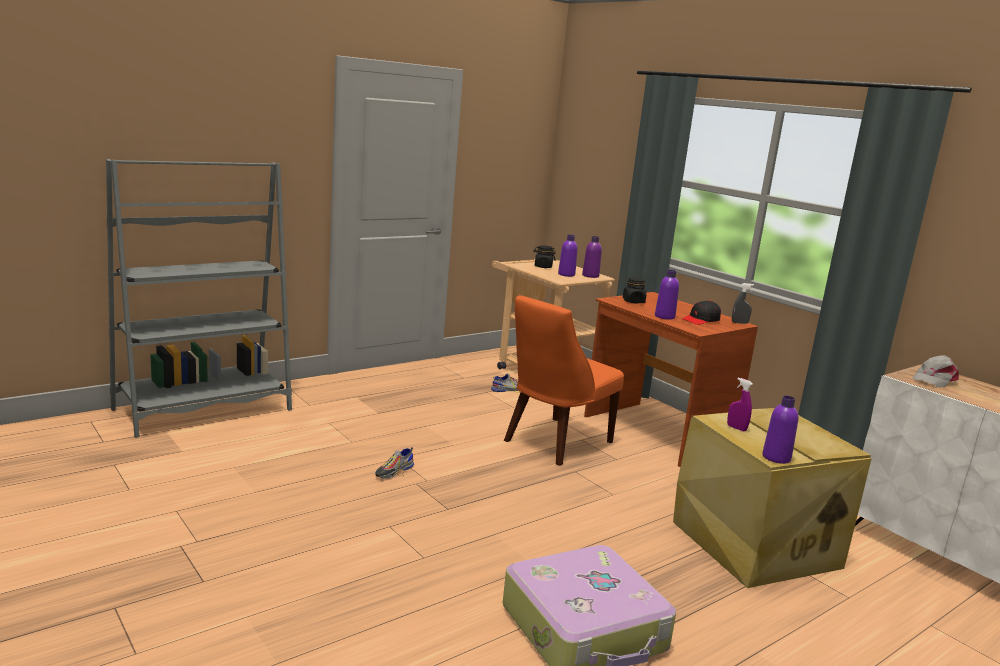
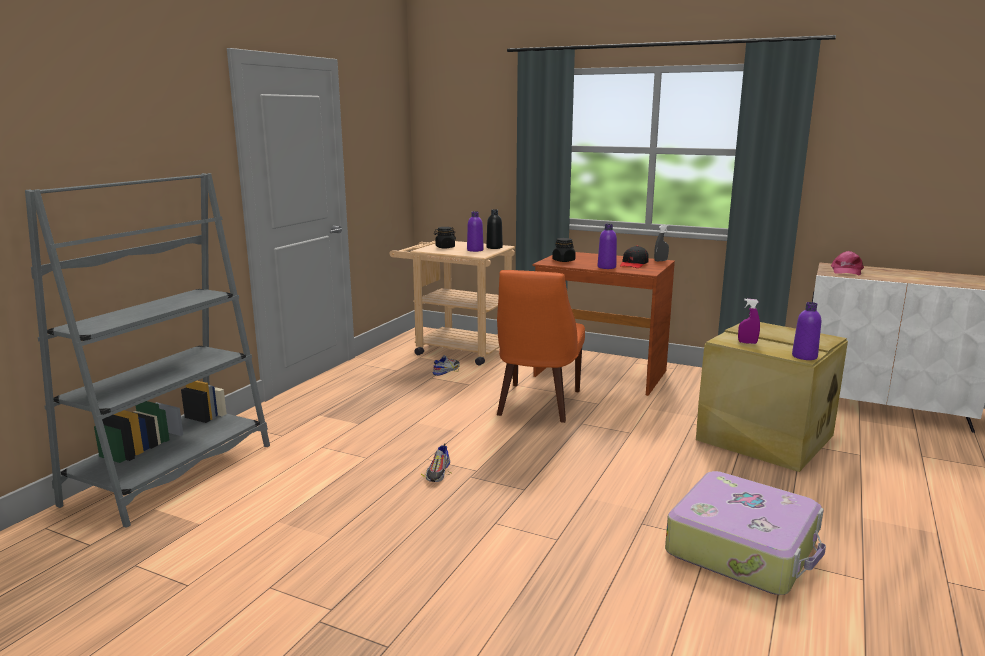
camera: 25 degrees left, 0 degrees up
(590, 276) = (494, 247): purple bottle -> black bottle
(934, 379) = (846, 271): grey cap -> pink cap

